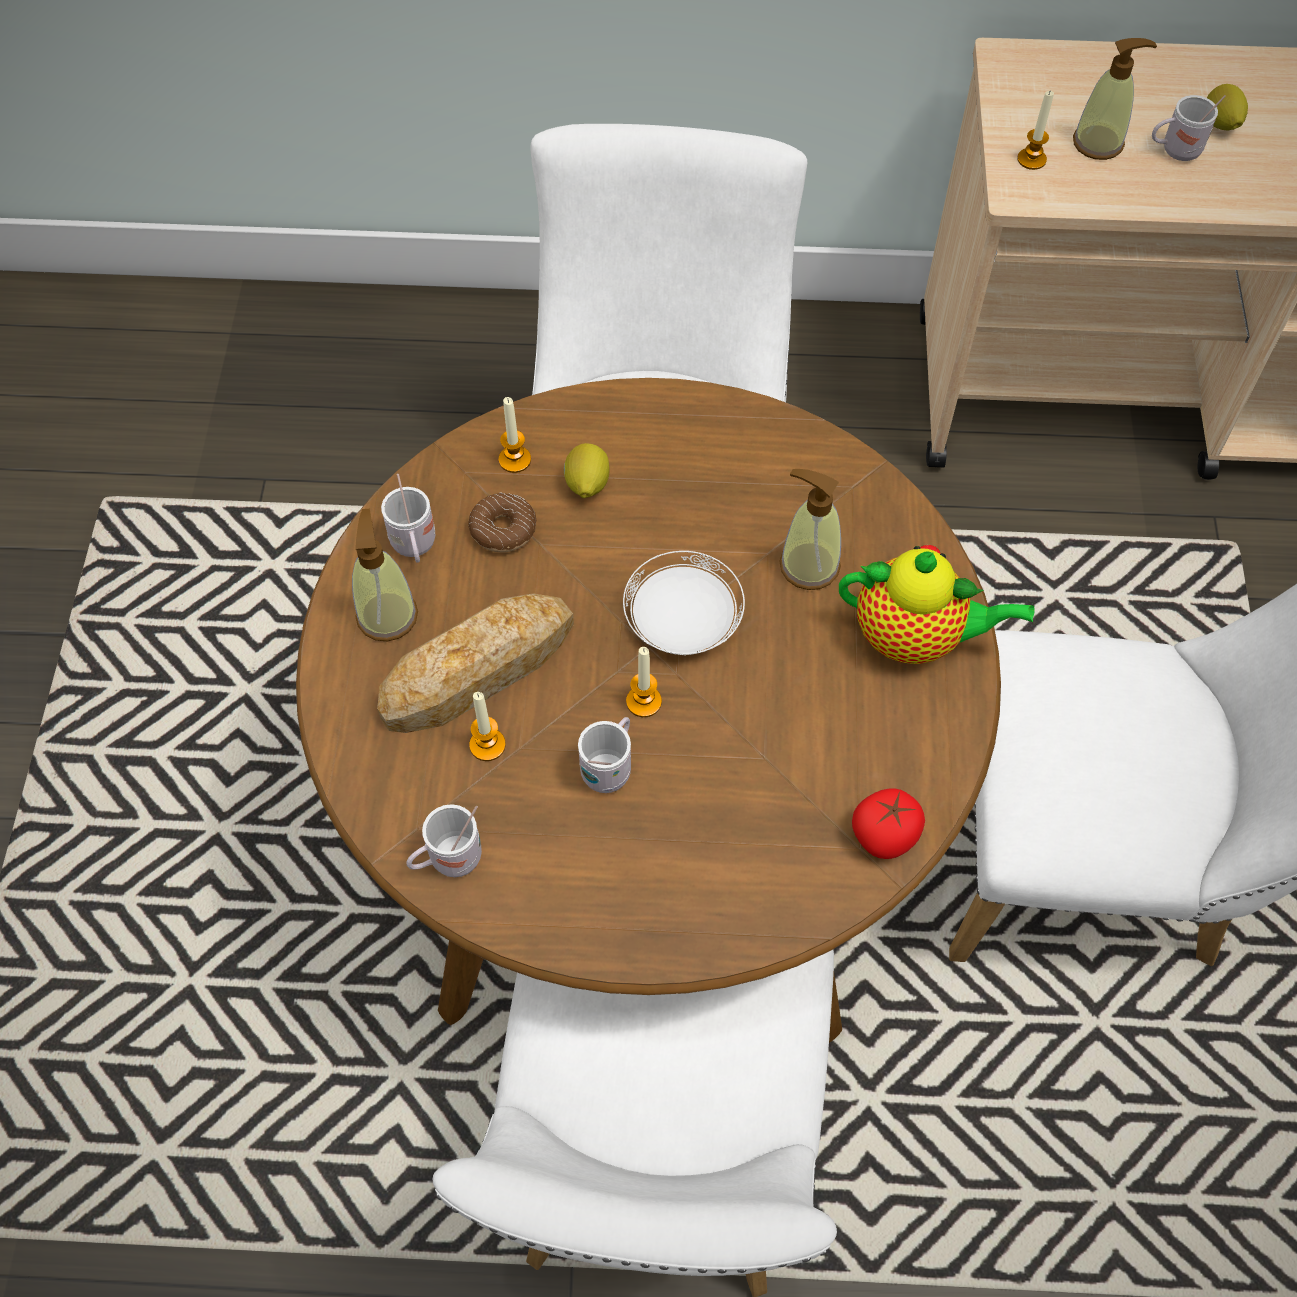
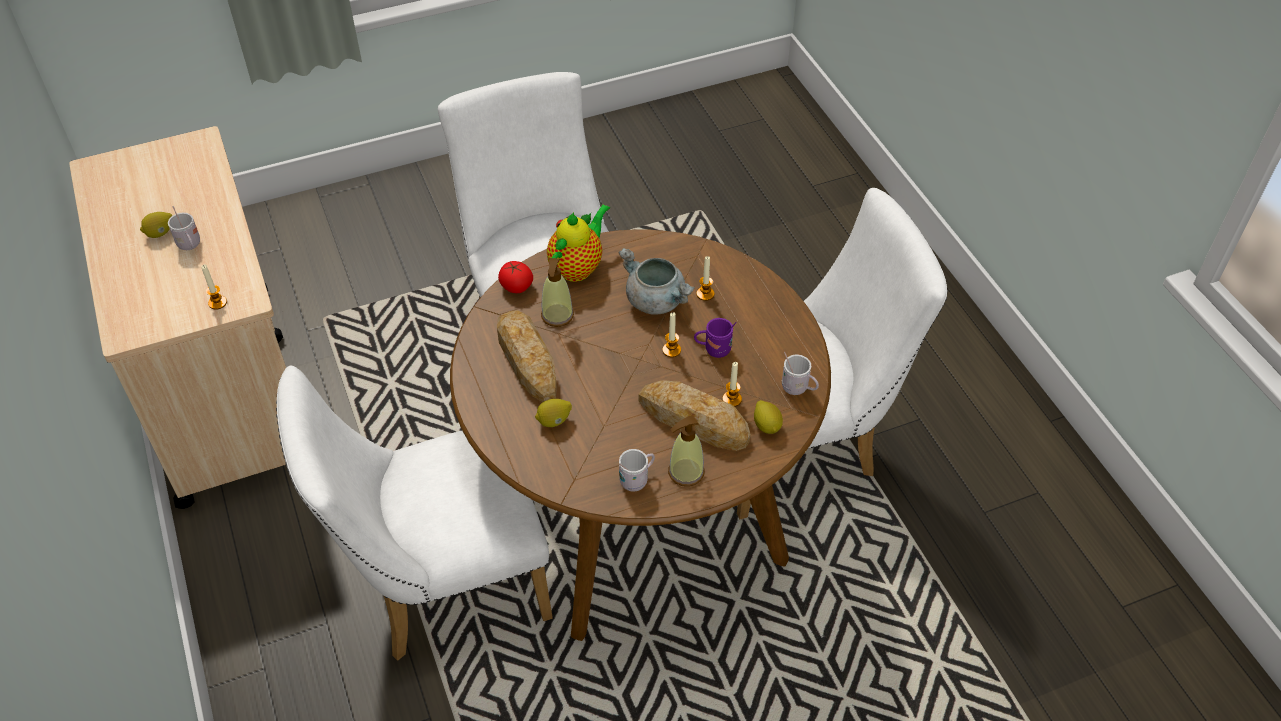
camera: 115 degrees left, 10 degrees down
(403, 772) = (767, 425): none -> lemon
(503, 529) = (603, 445): donut -> none
(515, 460) = (553, 459): candle -> candle (705, 294)
(610, 767) = (713, 350): white mug -> purple mug
(682, 622) = (618, 351): white plate -> none
(730, 492) = (527, 360): none -> bread
(771, 728) = (657, 301): none -> grey cooking pot
(885, 834) = (685, 250): tomato -> tomato (516, 287)
(915, 638) = (578, 267): teapot -> teapot turned 45 degrees clockwise
(1098, 143) = (193, 278): soap dispenser -> none

